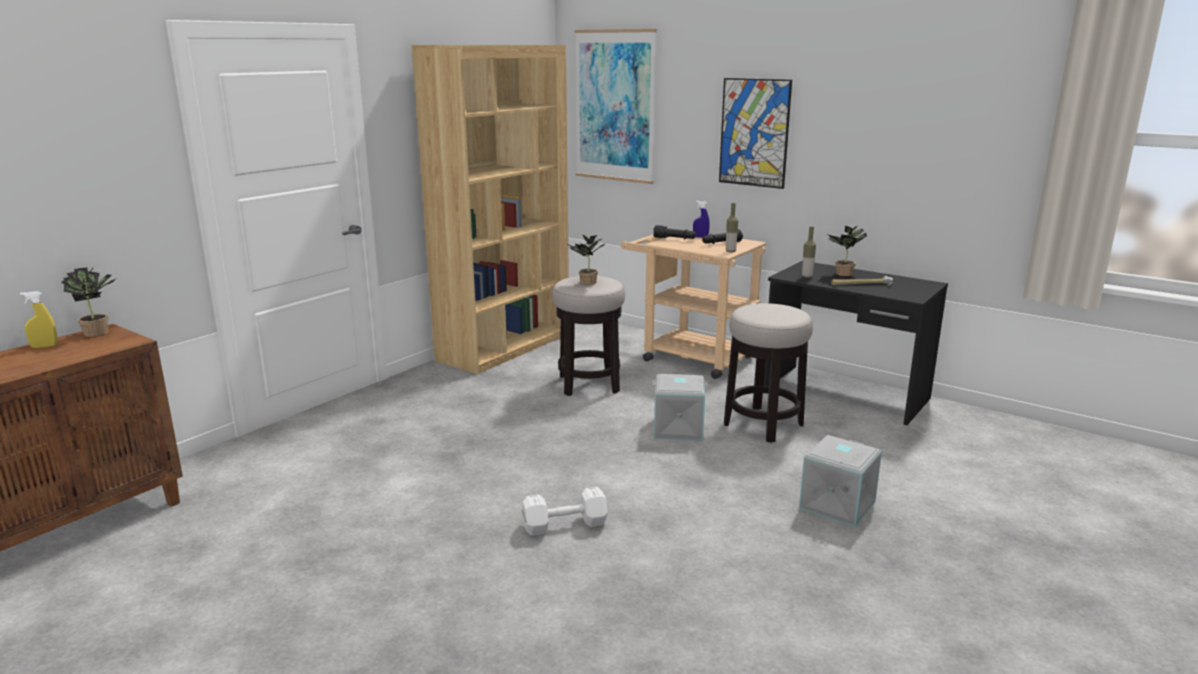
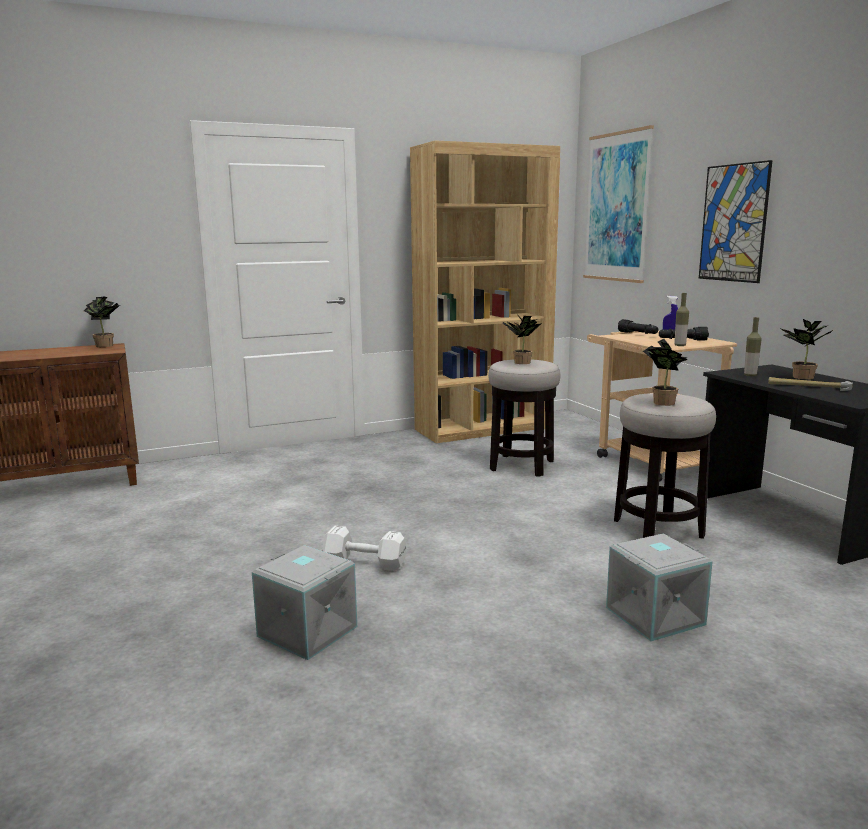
camera: 30 degrees right, 5 degrees down
(44, 346) = (65, 348): yellow spray bottle -> none
(677, 429) = (562, 514): grey storage box -> grey storage box (306, 632)
(773, 316) = (661, 402): none -> potted plant

